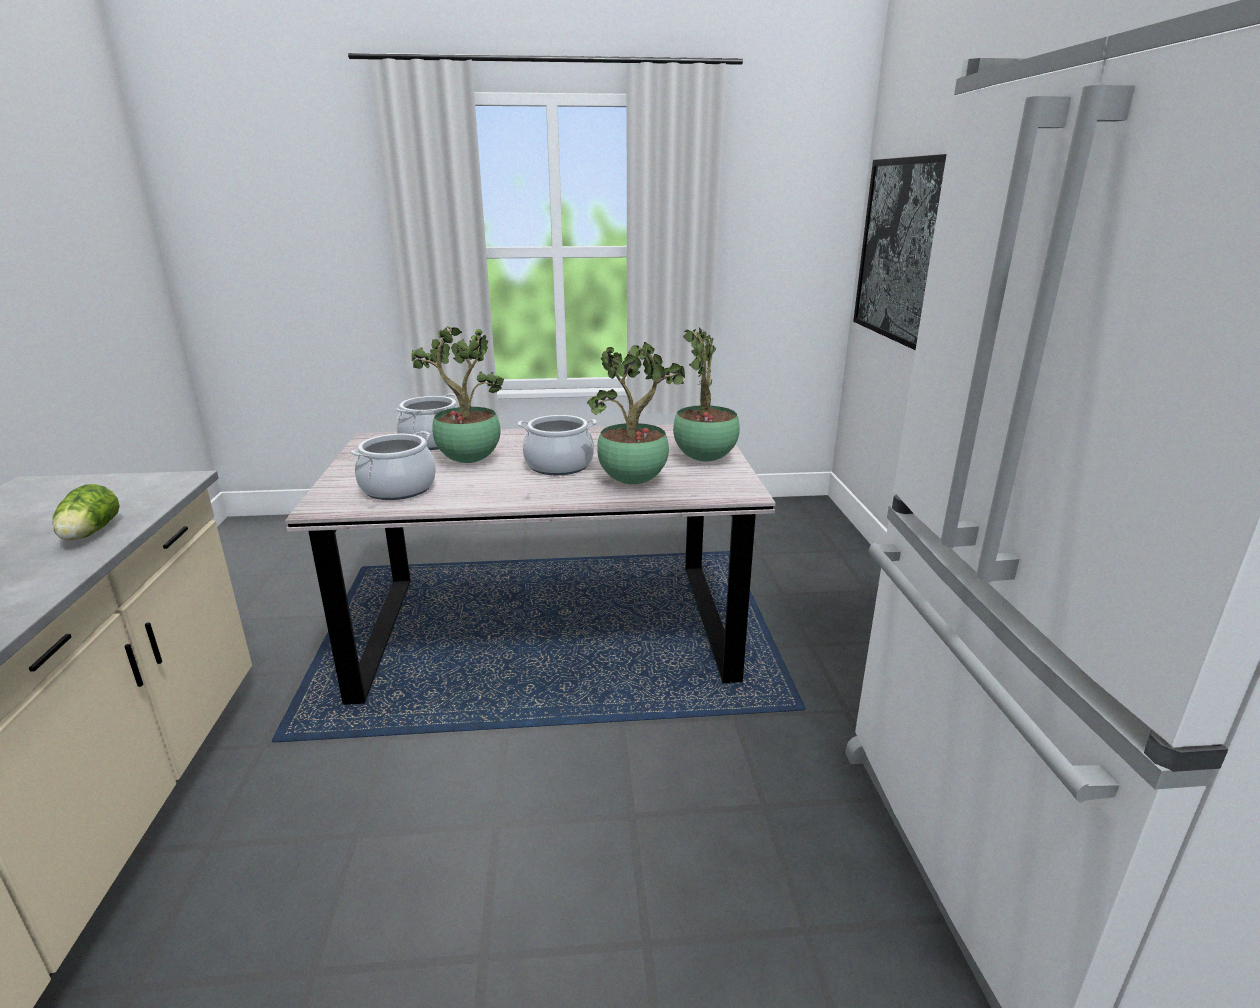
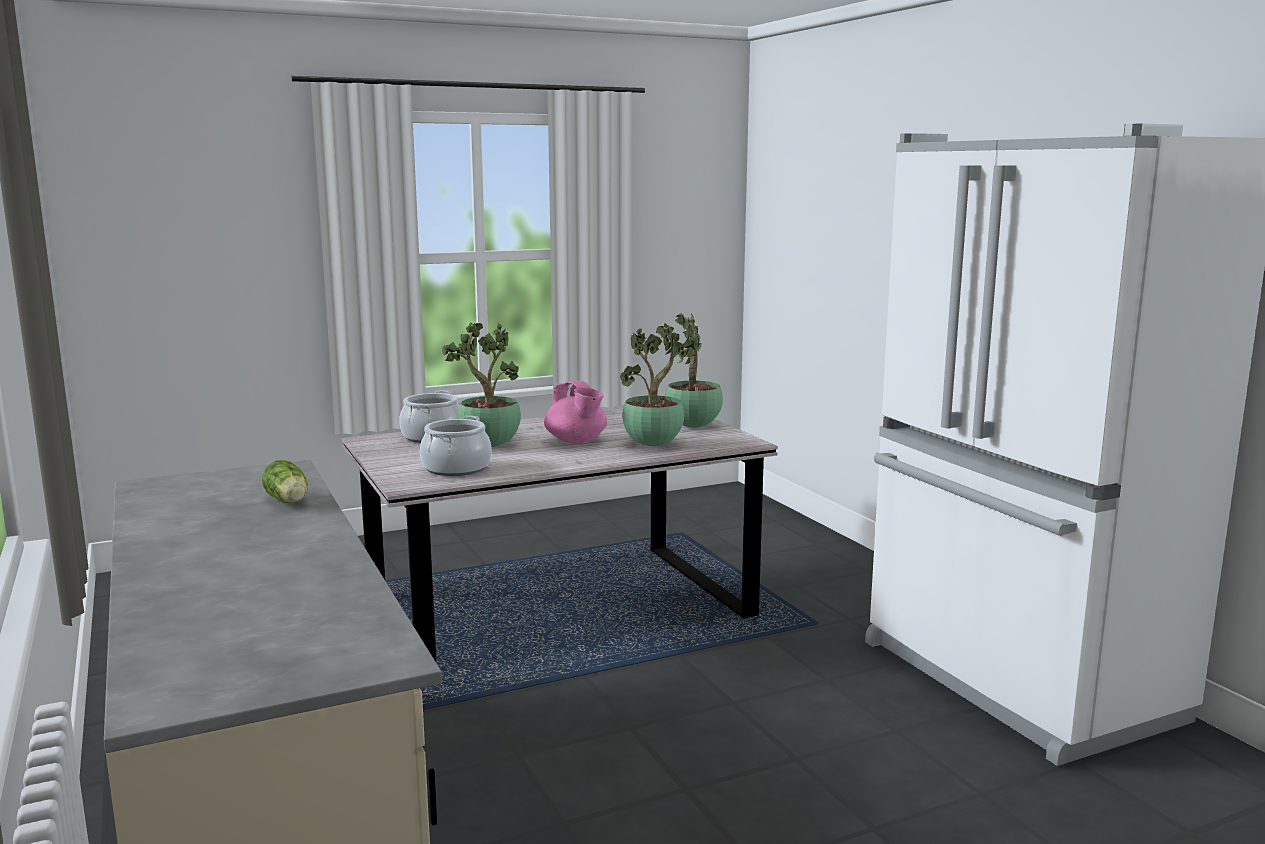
camera: 20 degrees left, 10 degrees down
(559, 465) = (576, 441): cooking pot -> pink teapot
(902, 250) = (797, 246): picture -> none

